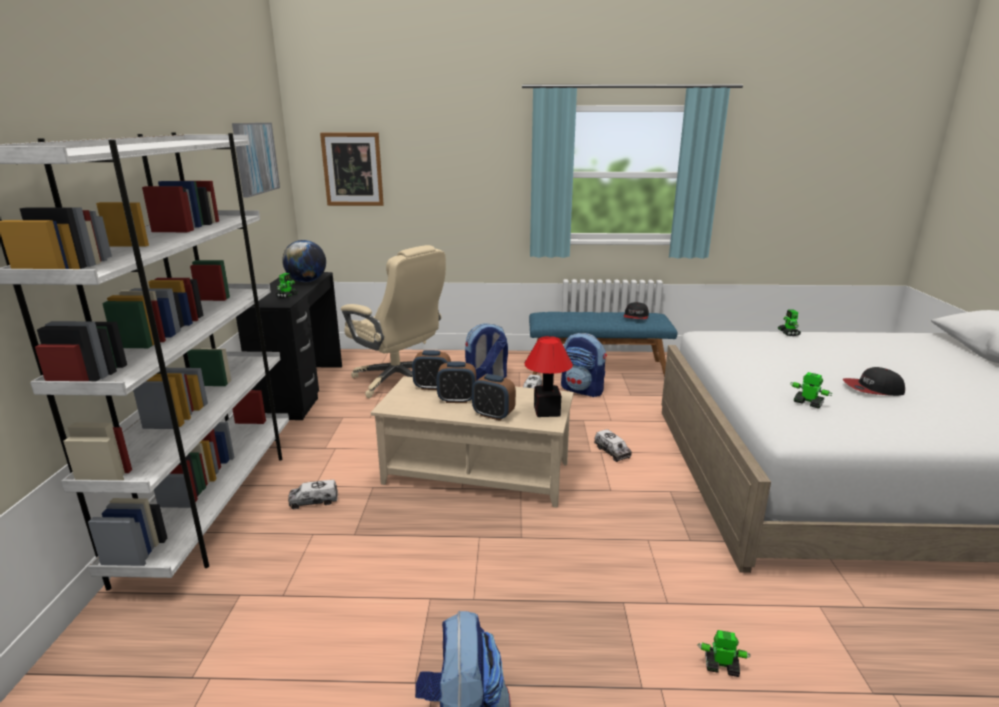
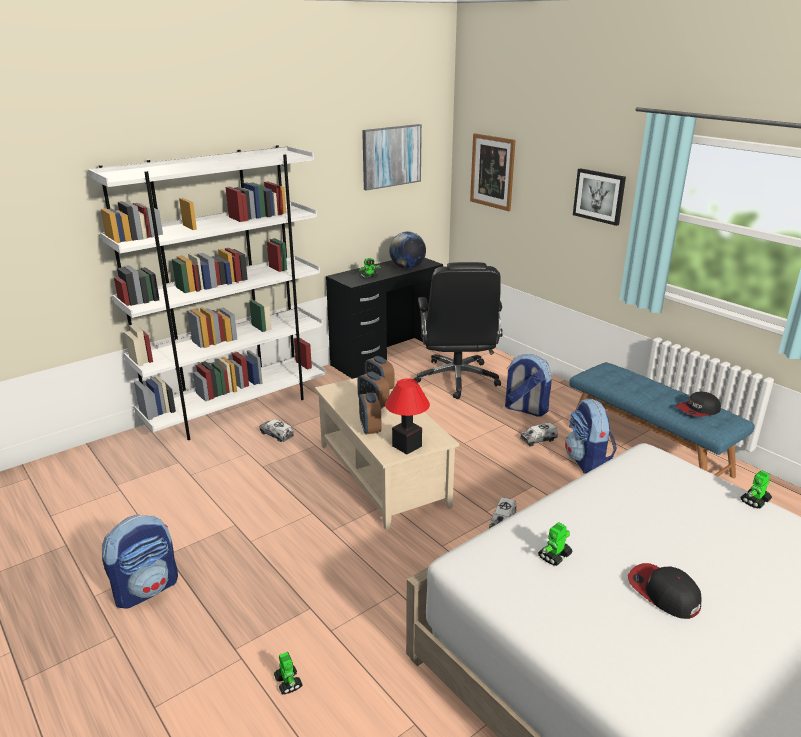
camera: 50 degrees right, 5 degrees up
(398, 381) = (457, 379): beige office chair -> black office chair
(486, 171) = (599, 196): none -> picture
(807, 403) = (554, 556): toy robot -> toy robot turned 135 degrees counterclockwise

